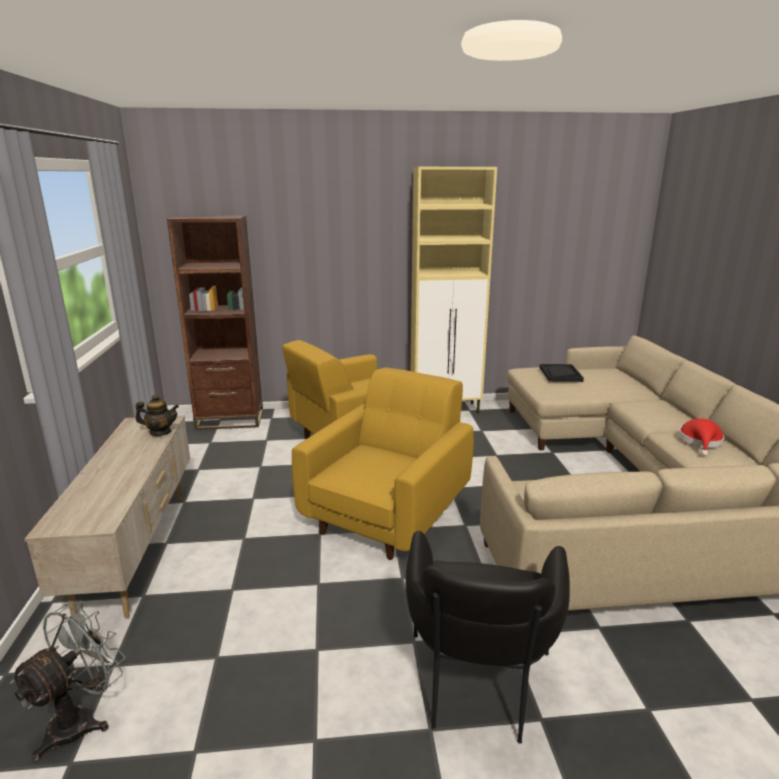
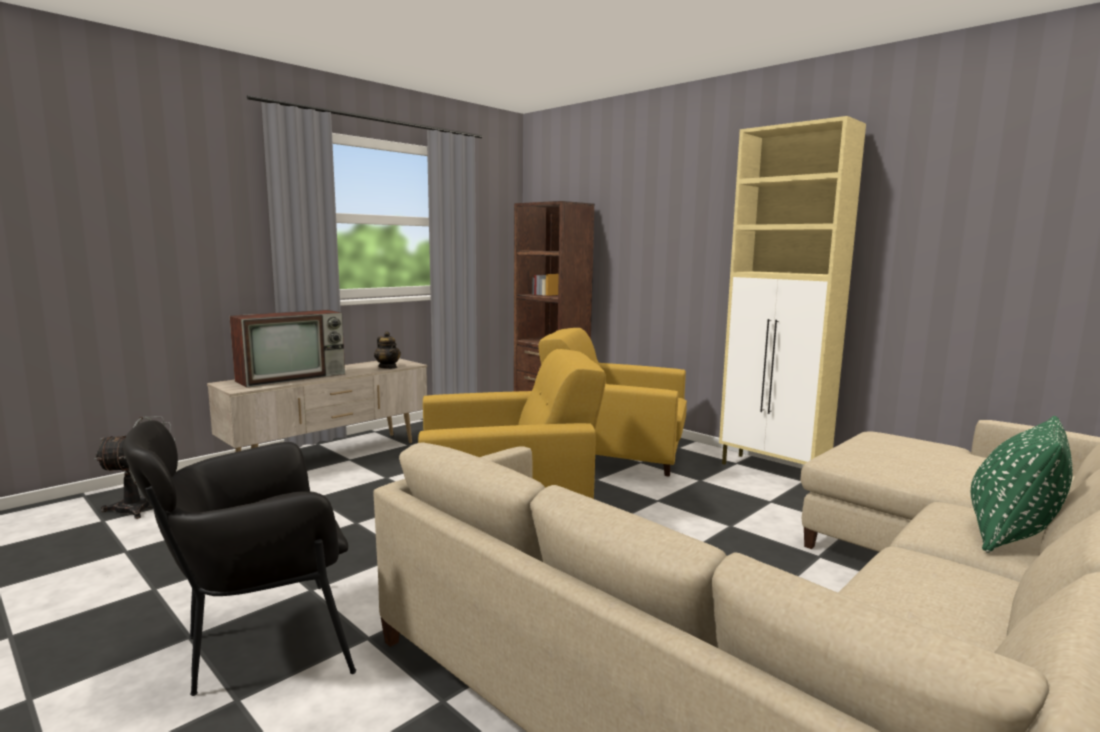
camera: 50 degrees right, 10 degrees down
(107, 484) = (293, 377): none -> television
(560, 374) = (917, 448): black tray -> none
(666, 409) = (1010, 535): none -> green pillow
(700, 442) = (939, 580): red hat -> none

